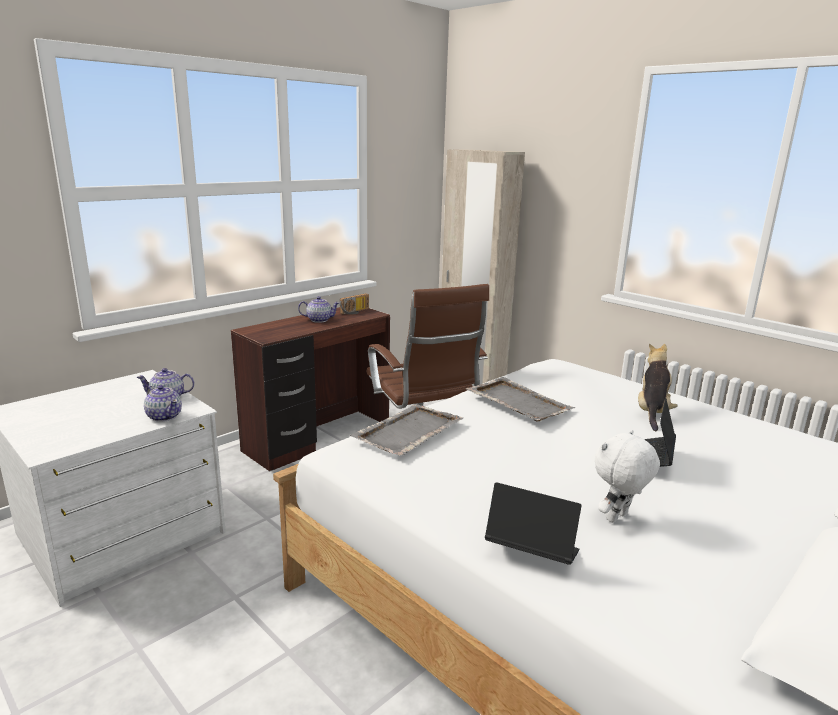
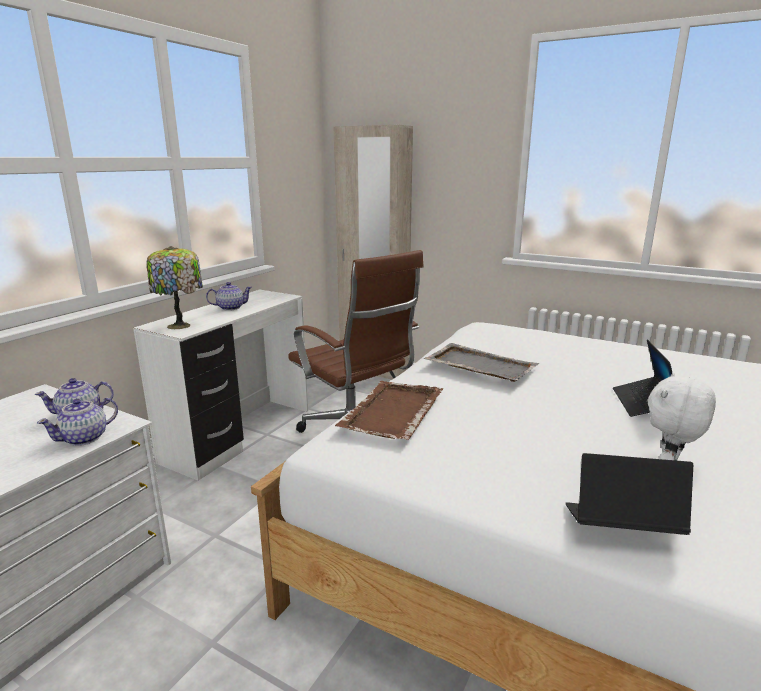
camera: 15 degrees left, 0 degrees up
(164, 416) = (85, 438): teapot -> teapot turned 105 degrees clockwise
(268, 332) = (181, 326): none -> table lamp
(319, 438) = (240, 435): brown desk -> white desk
(355, 312) = (265, 296): radio -> none
(407, 432) = (392, 412): grey tray -> brown tray
(652, 412) = (603, 358): plush toy -> none

